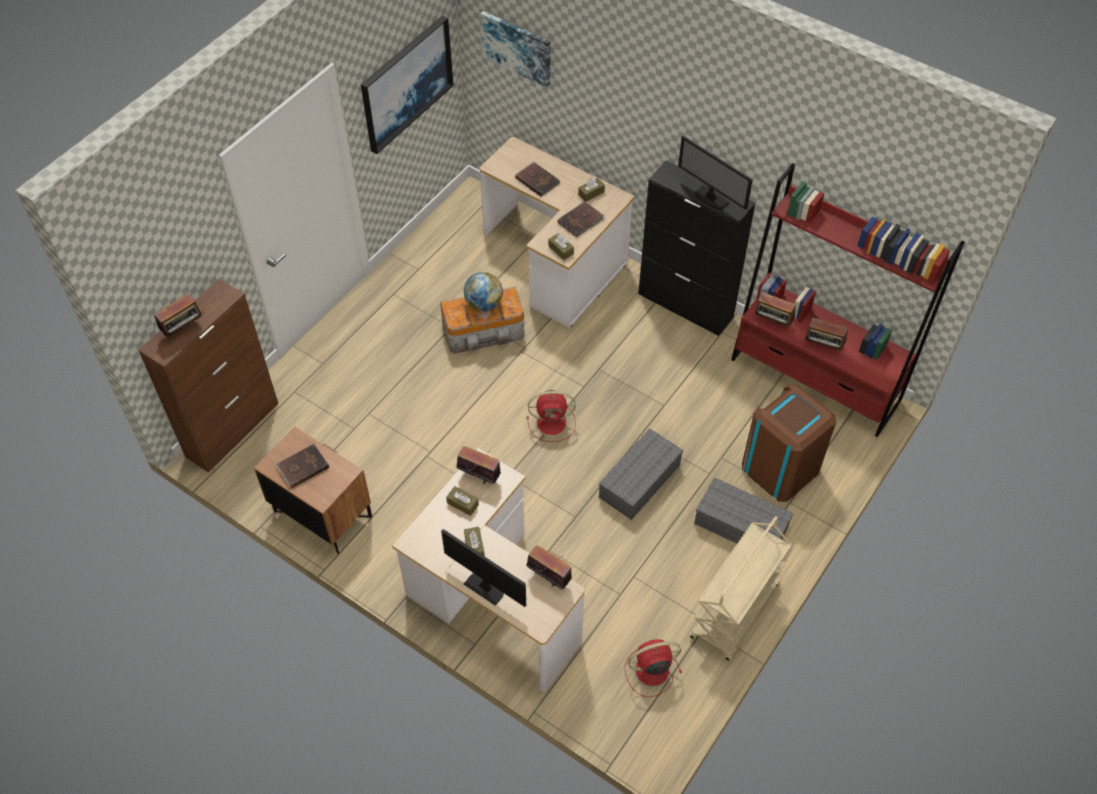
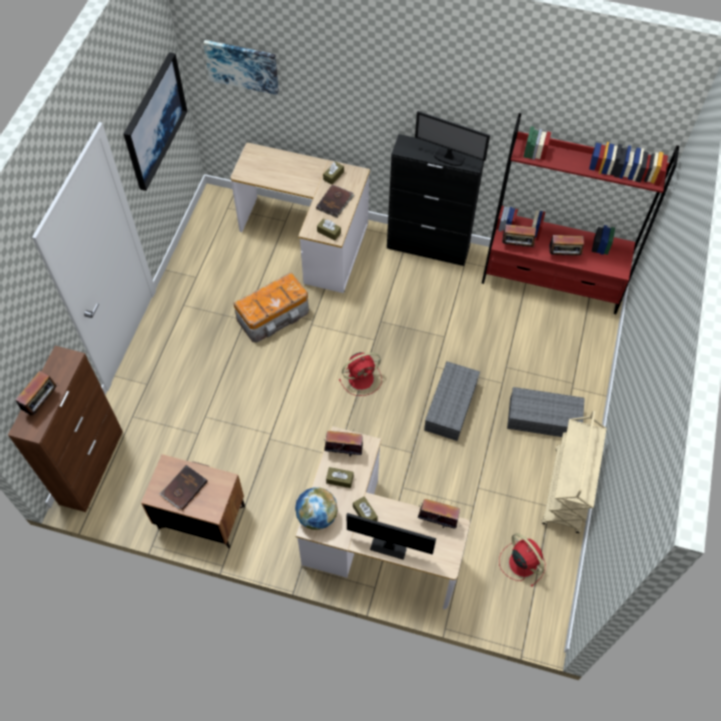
camera: 20 degrees left, 5 degrees up
(483, 304) = (271, 294): globe -> globe (316, 516)
(537, 180) = (284, 176): brown book -> none
(650, 671) = (522, 562): red fan -> red fan turned 90 degrees clockwise
(780, 469) = (554, 362): brown trash can -> none

